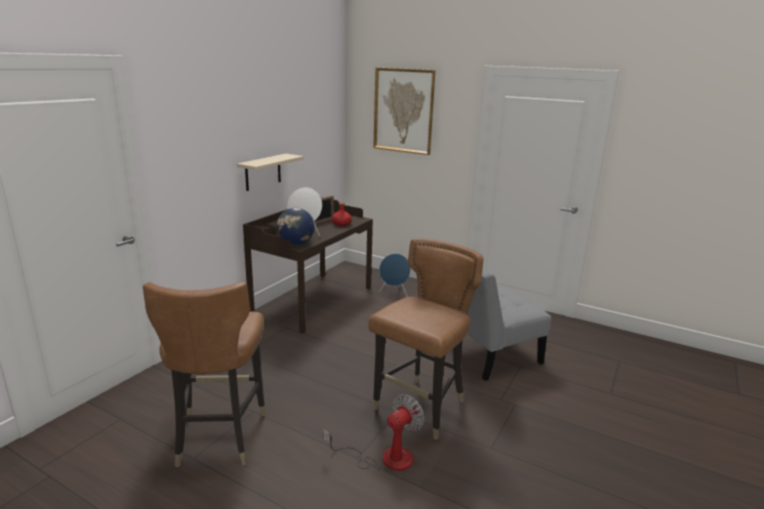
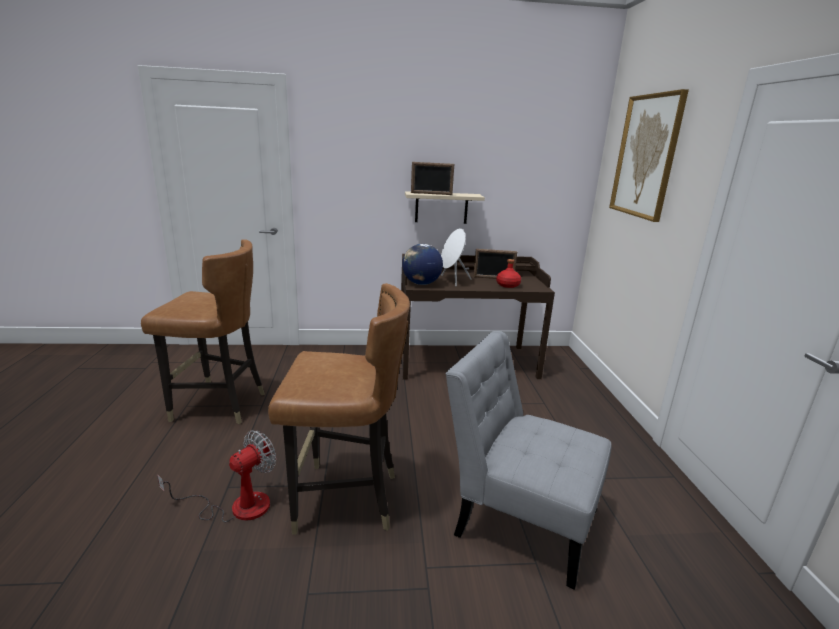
camera: 55 degrees right, 0 degrees up
(219, 437) = (218, 405): brown chair -> brown chair turned 135 degrees counterclockwise
(266, 161) = (431, 194): none -> picture frame
(385, 458) = (237, 506): fan -> fan turned 60 degrees counterclockwise
(394, 293) = (556, 395): blue speaker -> none

